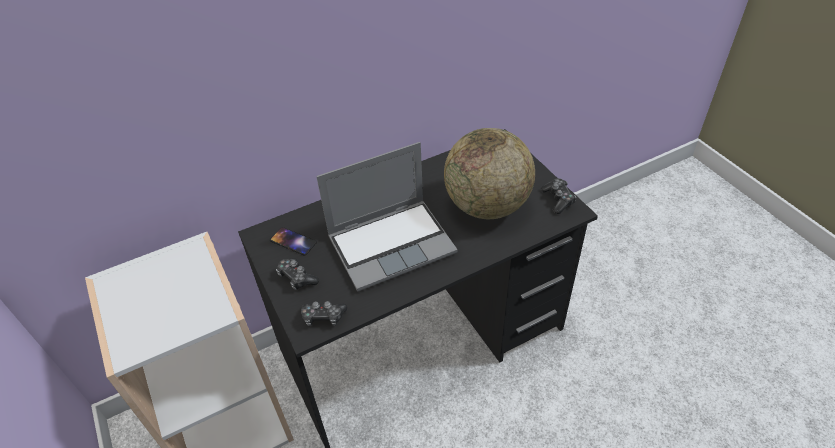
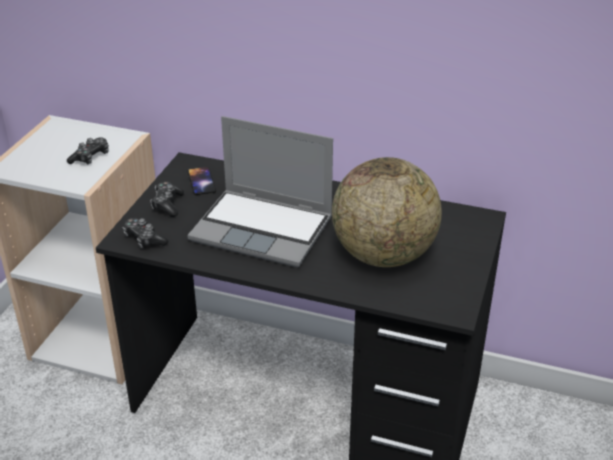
camera: 45 degrees right, 10 degrees down
(558, 199) = (456, 293): game controller -> game controller (90, 157)

